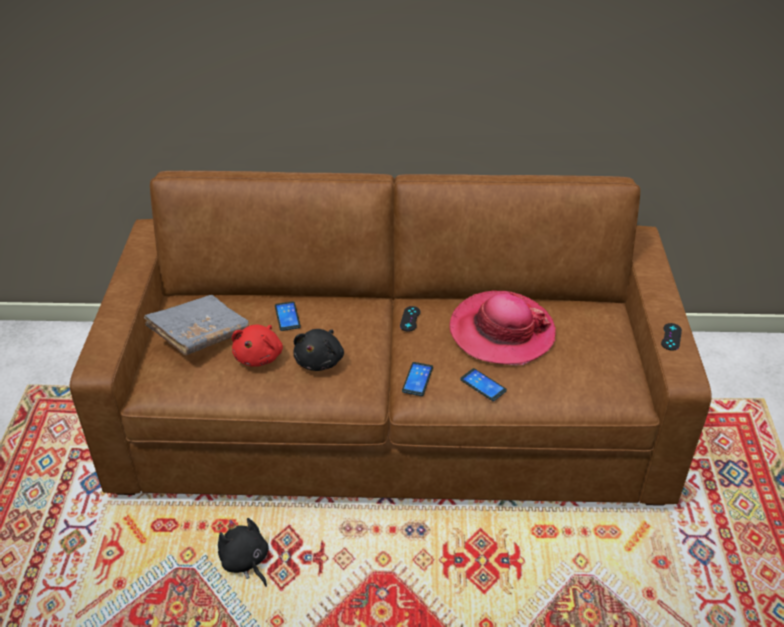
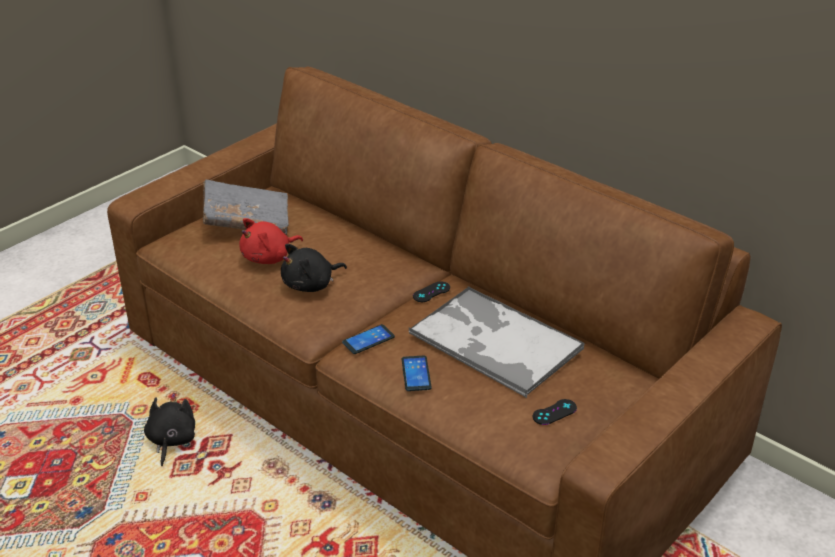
camera: 40 degrees right, 5 degrees down
(287, 316) = (329, 239): phone -> none
(501, 331) = (494, 341): hat -> tray
(671, 337) = (638, 424): black game controller -> black game controller (554, 412)

